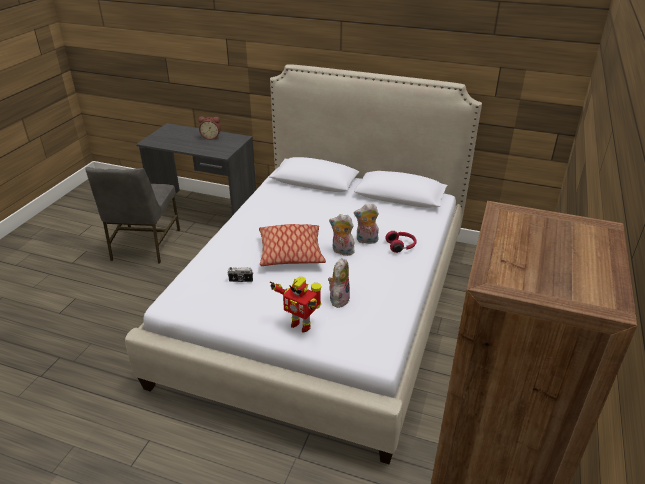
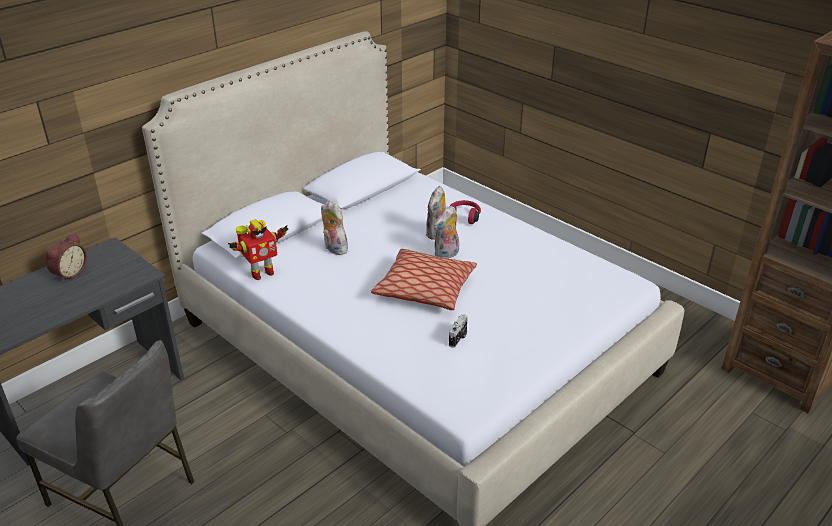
camera: 65 degrees left, 0 degrees up
(301, 324) = (561, 315): toy robot -> toy robot (261, 273)
(338, 299) = (530, 280): plush toy -> plush toy (334, 249)

